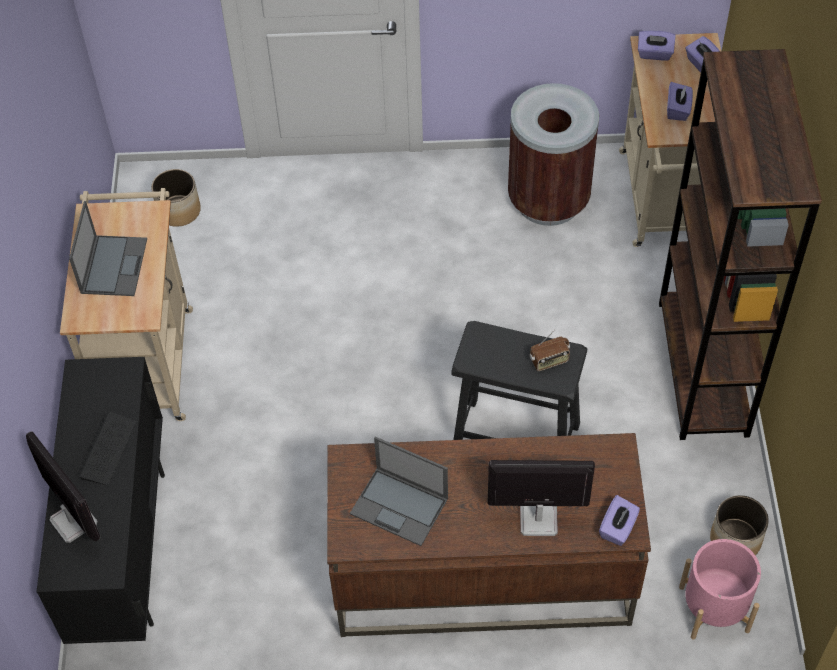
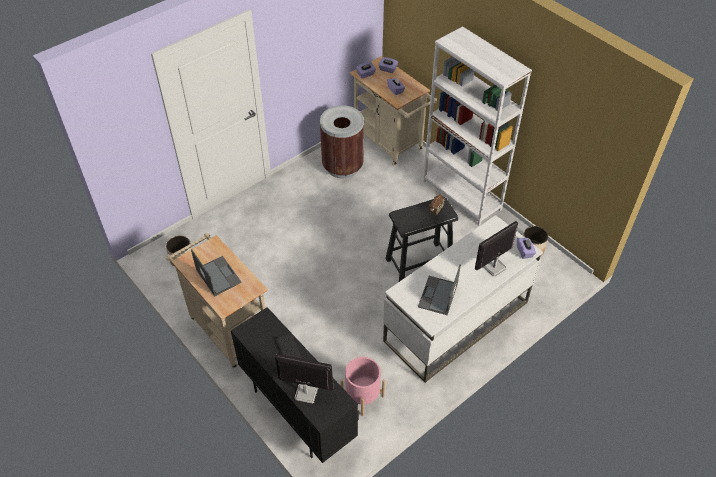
camera: 40 degrees left, 5 degrees down
(400, 506) = (438, 296): laptop -> laptop turned 120 degrees clockwise
(481, 576) = (456, 322): brown desk -> white desk
(703, 368) = (461, 195): brown bookcase -> white bookcase
(714, 608) = (548, 277): pink planter -> pink planter (362, 396)

